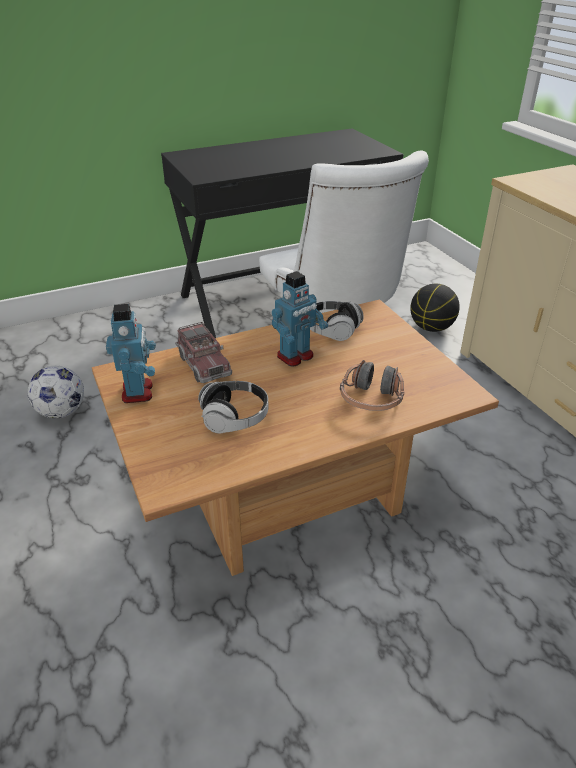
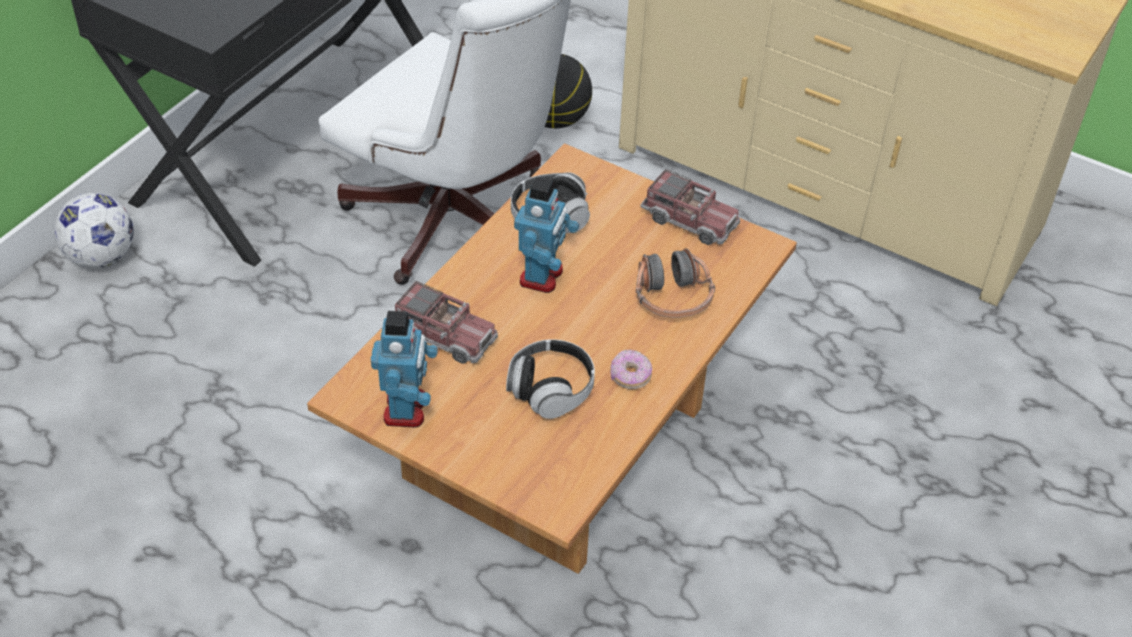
camera: 35 degrees left, 10 degrees up
(62, 412) = (147, 483): football -> football (102, 257)
(138, 392) = (406, 409): toy robot -> toy robot turned 45 degrees clockwise
(295, 432) = (630, 376): none -> donut
(426, 362) = (689, 220): none -> toy truck

